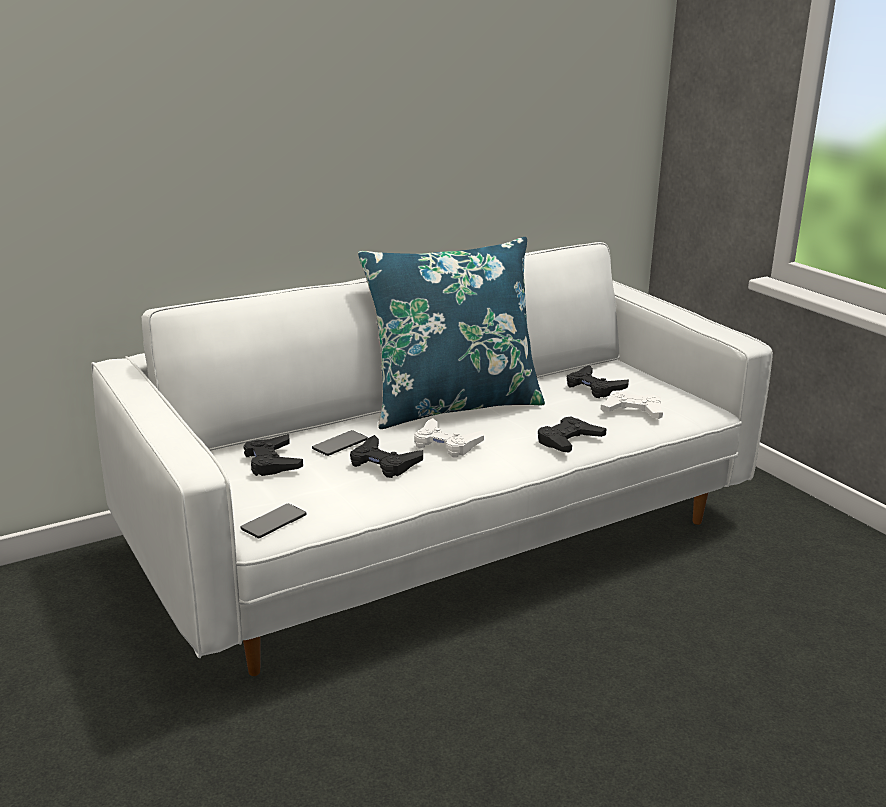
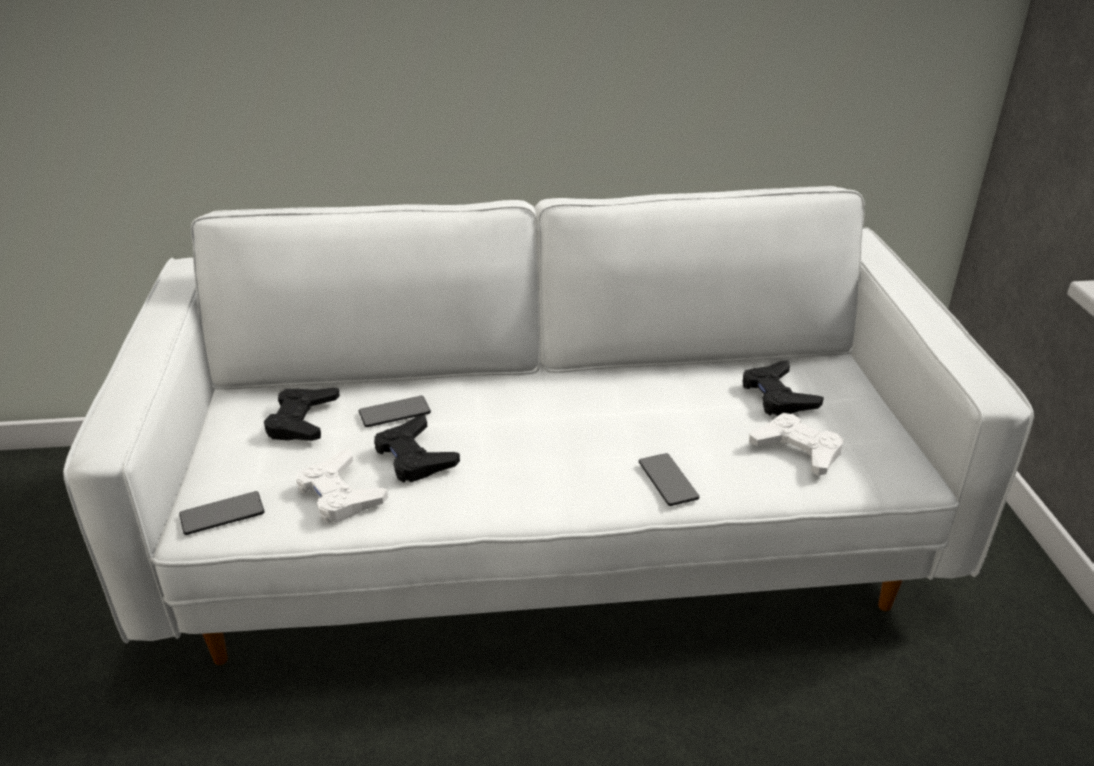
camera: 25 degrees right, 10 degrees up
(446, 444) = (510, 445): white game controller -> white game controller (340, 494)
(453, 405) = (573, 383): blue pillow -> none
(569, 441) = (668, 480): black game controller -> phone

